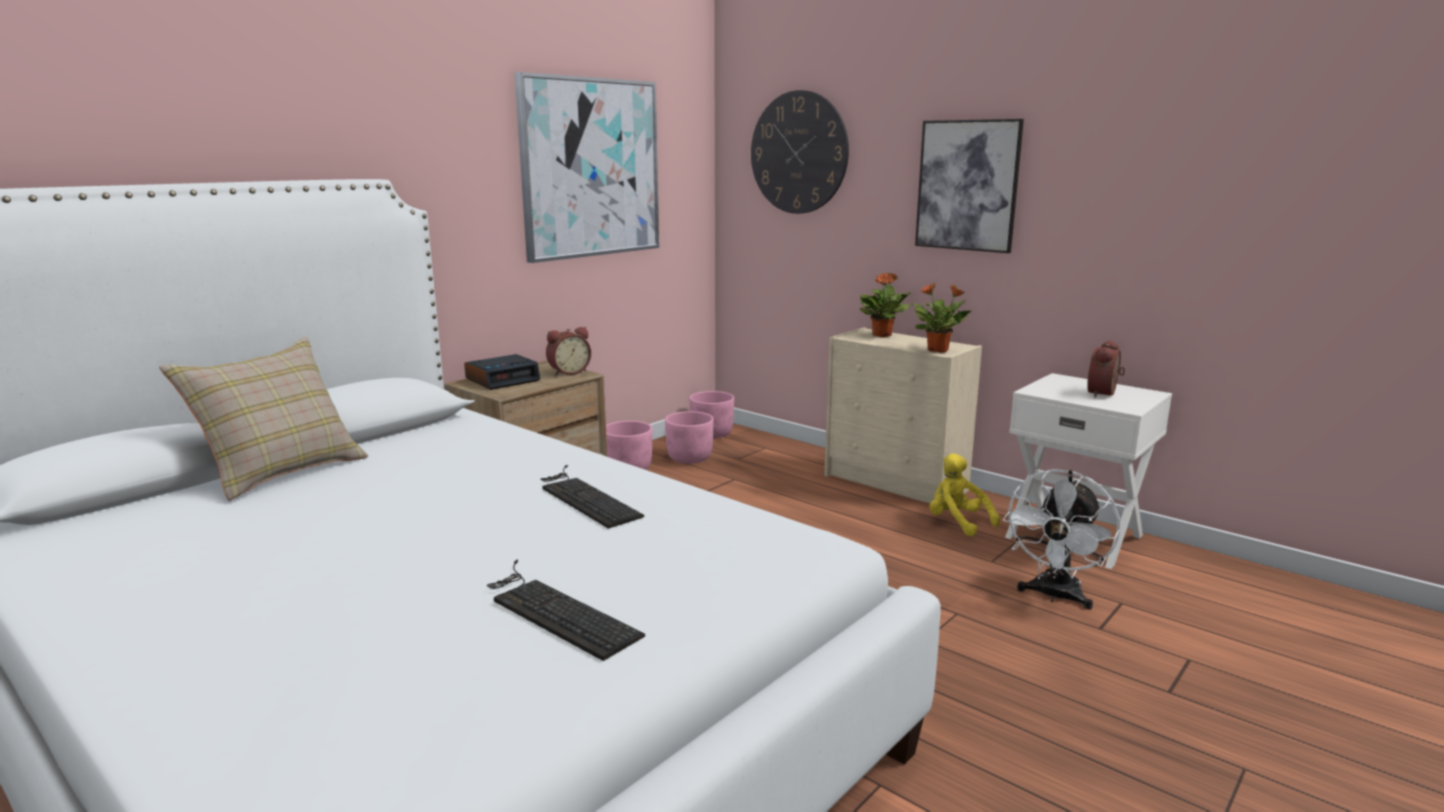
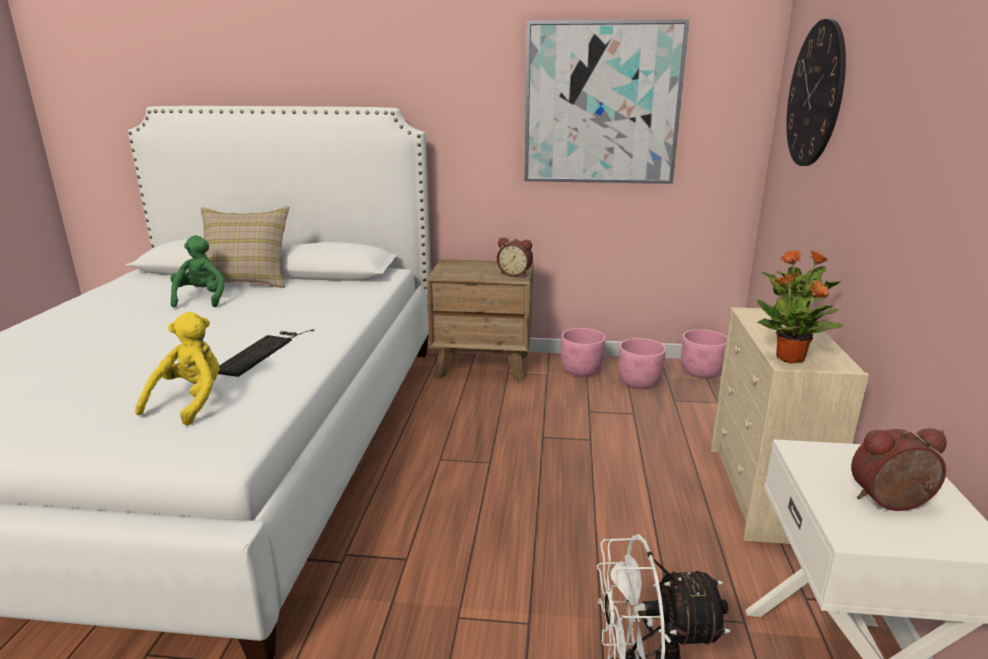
camera: 55 degrees right, 5 degrees up
(293, 505) = (201, 299): none -> green plush toy
(503, 379) = (469, 266): alarm clock -> none
(555, 610) = (78, 397): keyboard -> none
(957, 522) = (731, 563): yellow plush toy -> yellow plush toy (191, 402)
(967, 185) = (913, 151): picture -> none

